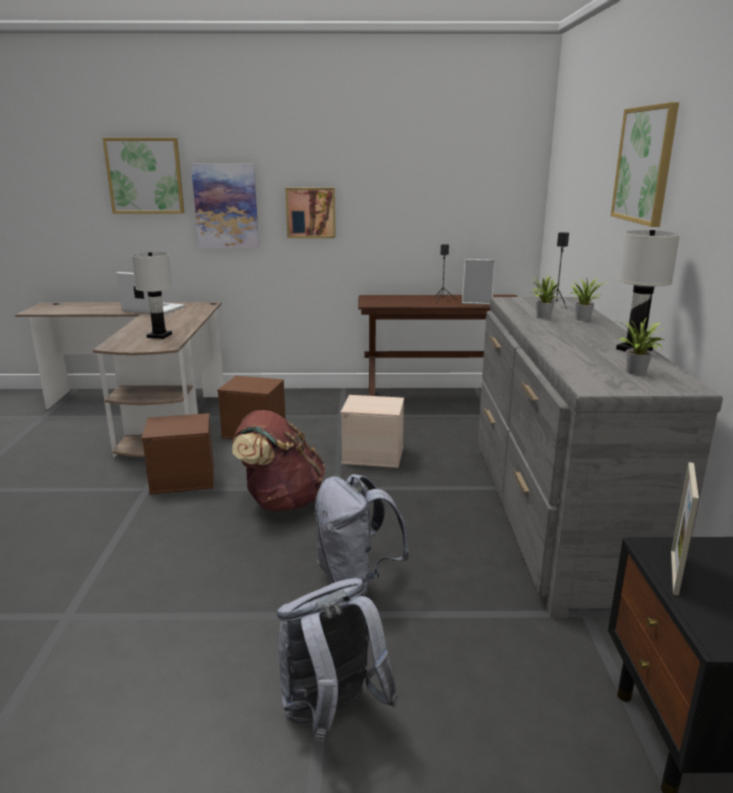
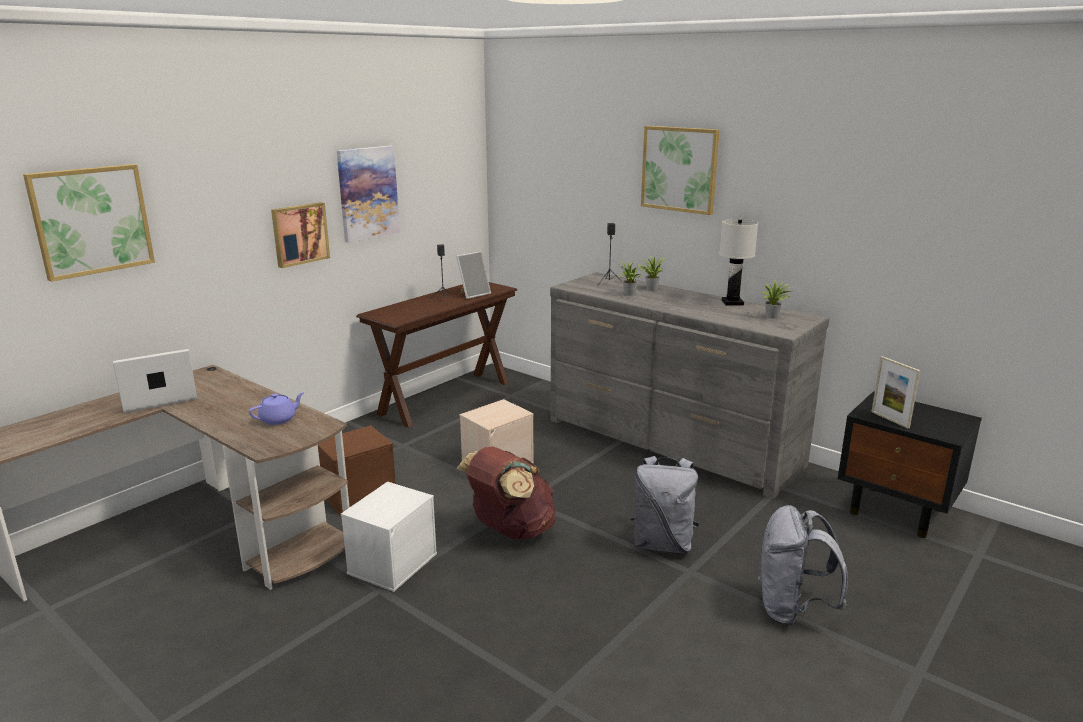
camera: 50 degrees left, 0 degrees up
(159, 336) = (279, 419): white table lamp -> purple teapot
(184, 478) = (392, 563): brown storage box -> white storage box
(226, 206) = (204, 243): picture -> picture (367, 193)

